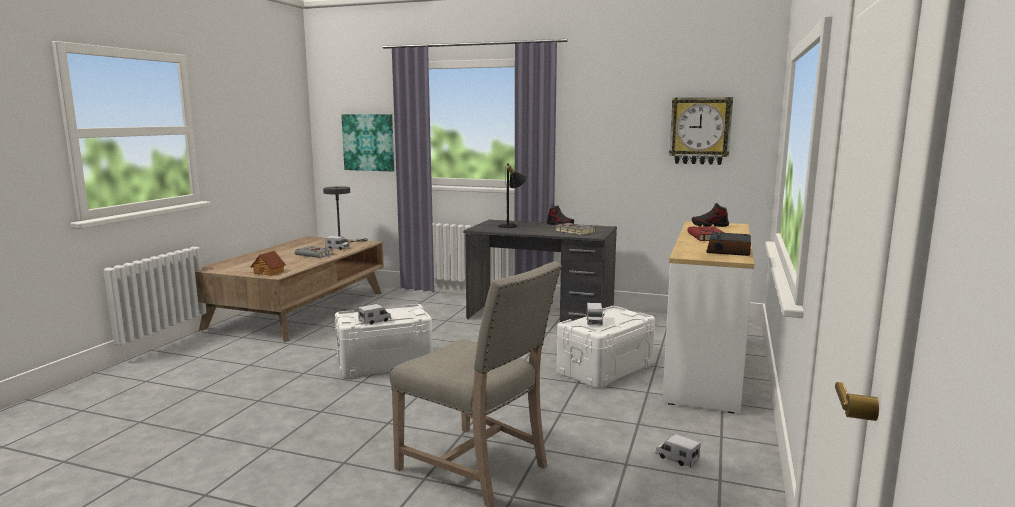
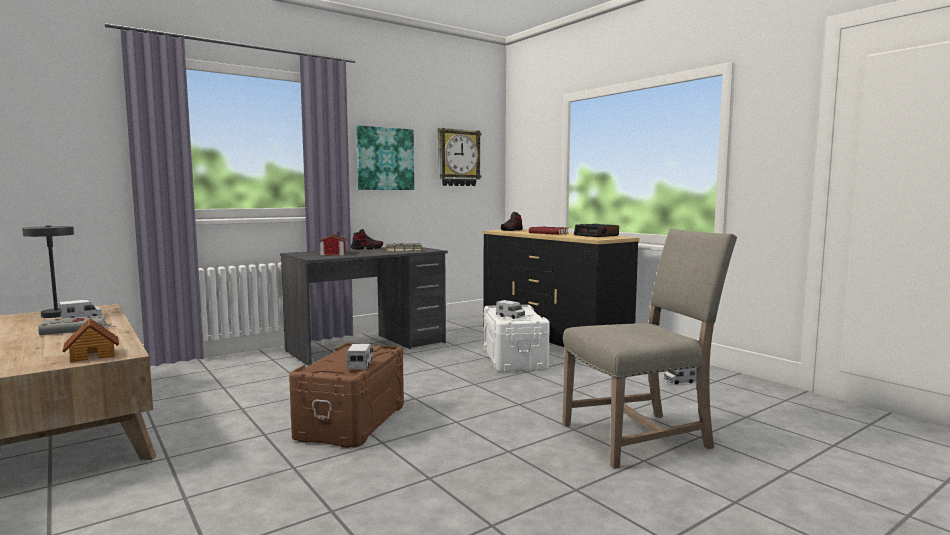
camera: 55 degrees left, 5 degrees down
(369, 142) = (66, 161): picture -> picture (385, 159)
(384, 363) = (350, 422): white storage box -> brown storage box
(511, 226) = (332, 253): black table lamp -> toy house
(706, 367) = (552, 339): white dresser -> black dresser

